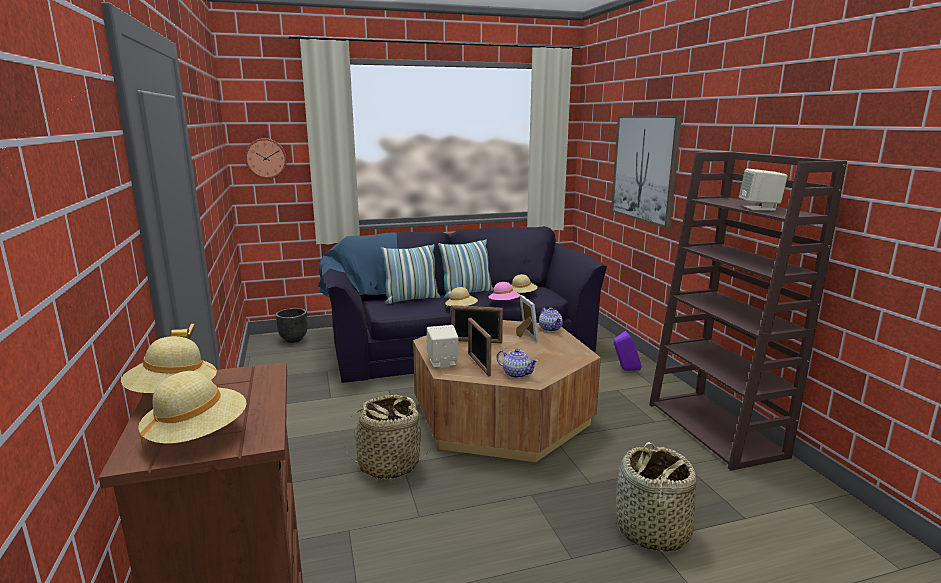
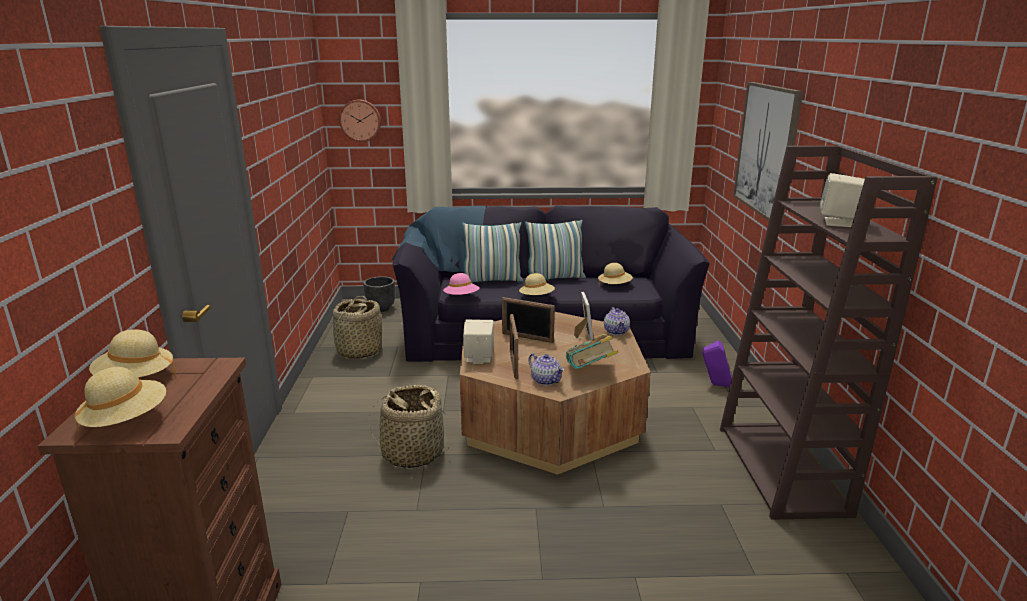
camera: 15 degrees right, 5 degrees up
(504, 303) = (587, 294): pink hat -> pink hat (461, 297)
(551, 363) = (590, 372): none -> book
(652, 531) = (641, 568): basket -> basket (359, 351)

